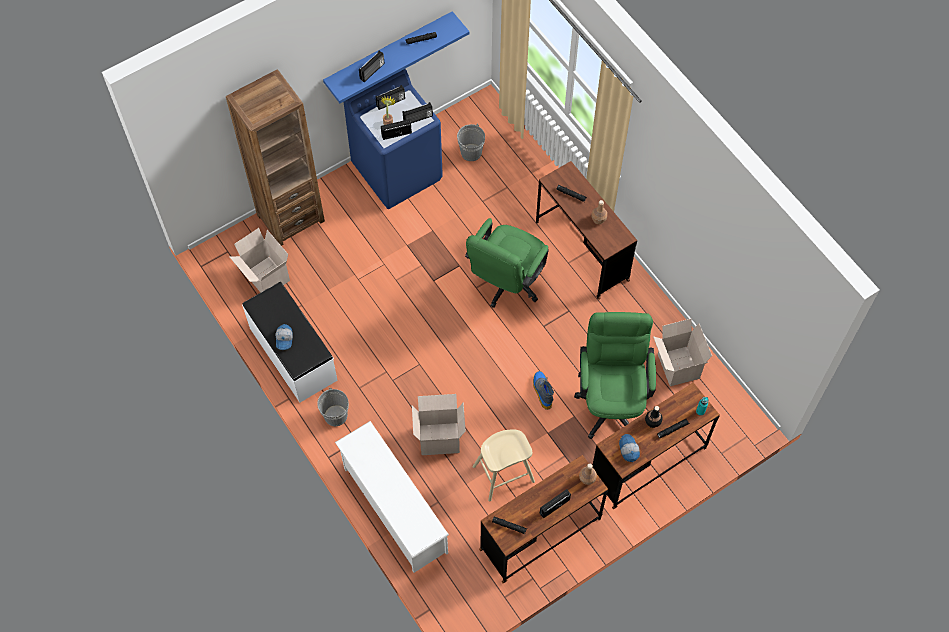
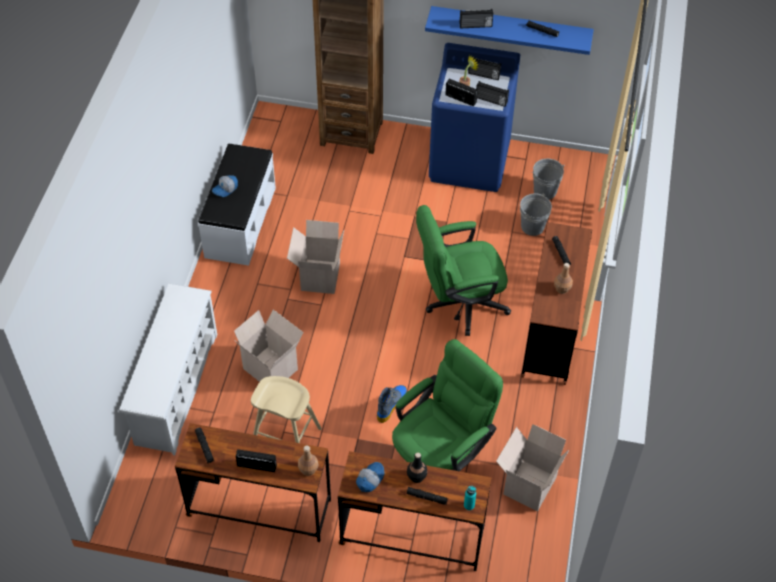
camera: 45 degrees right, 10 degrees down
(265, 277) = (285, 157): cardboard box -> cardboard box (319, 276)
(335, 415) = (217, 288): grey bucket -> grey bucket (532, 226)

